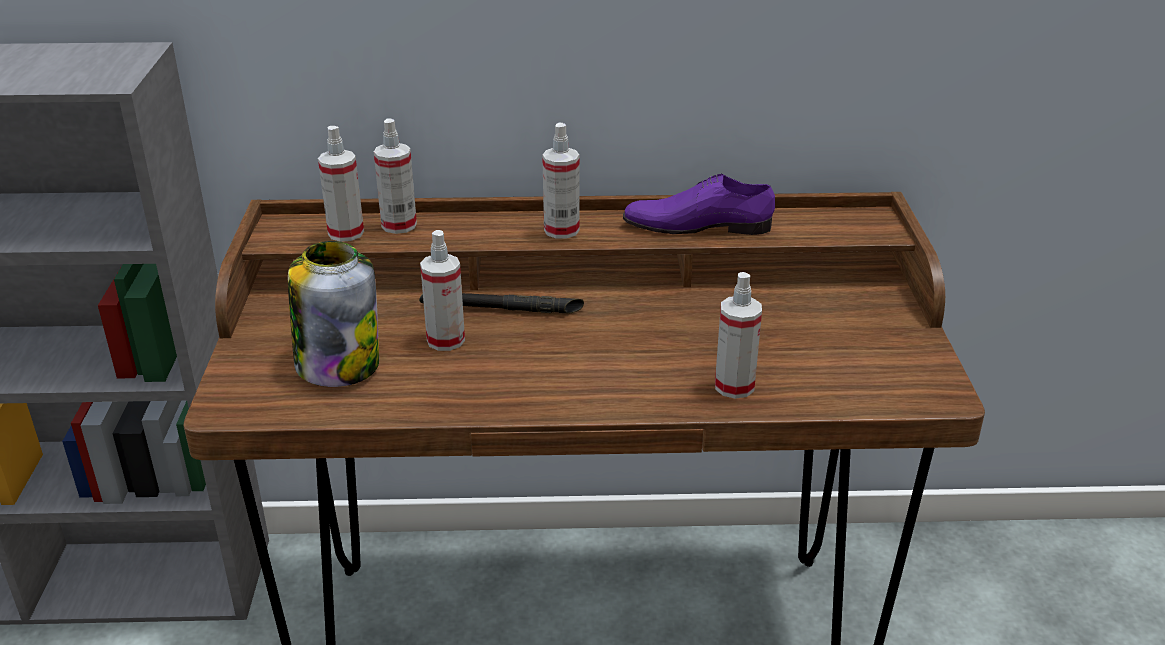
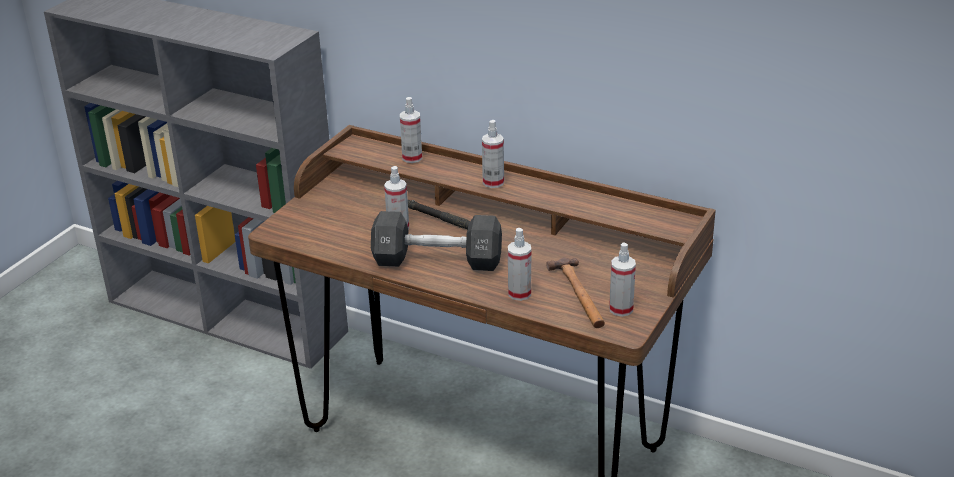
camera: 30 degrees right, 0 degrees up
(338, 364) = (337, 225): jar -> none
(346, 233) = (381, 155): spray bottle -> spray bottle (621, 309)
(558, 373) = (437, 260): none -> black dumbbell
(697, 224) = (572, 198): purple shoe -> none
(819, 363) = (578, 295): none -> hammer

